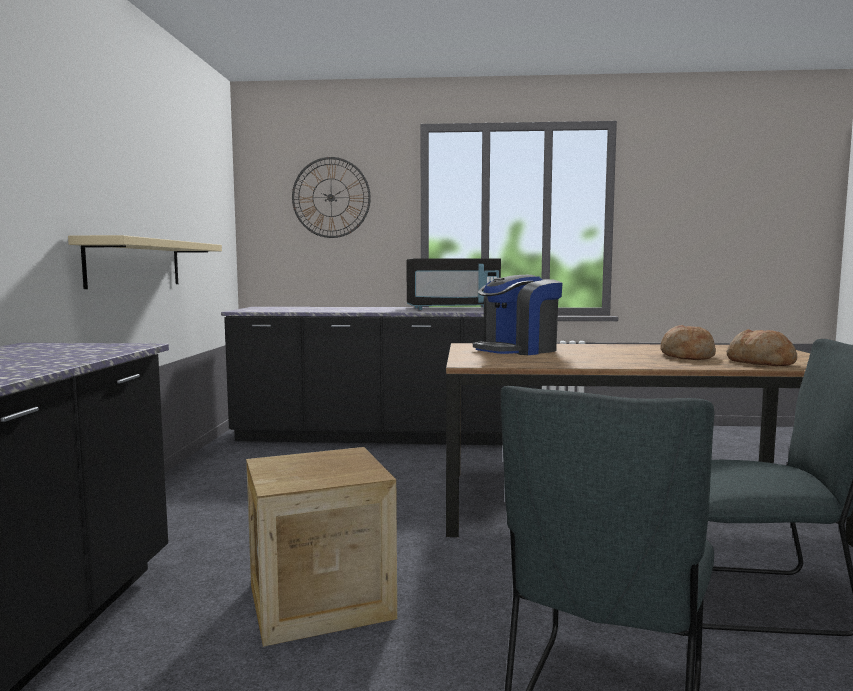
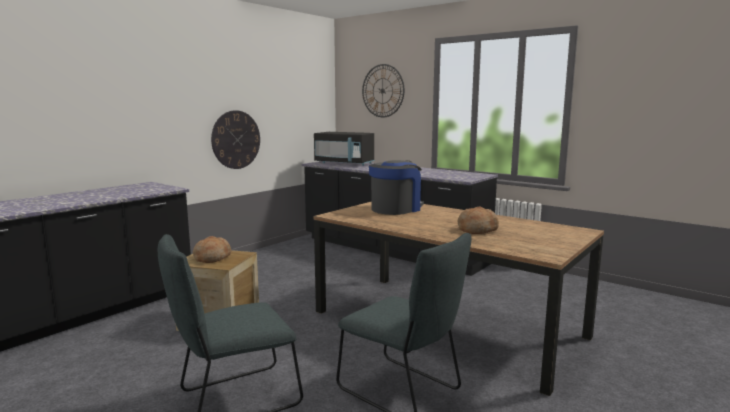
camera: 35 degrees right, 5 degrees up
(135, 263) = (236, 139): beige shelf -> wall clock
(452, 308) = (432, 171): black microwave -> black microwave (344, 163)
(517, 350) = (396, 209): coffee machine -> coffee machine turned 135 degrees clockwise
(760, 362) = (502, 242): bread -> bread (212, 258)

